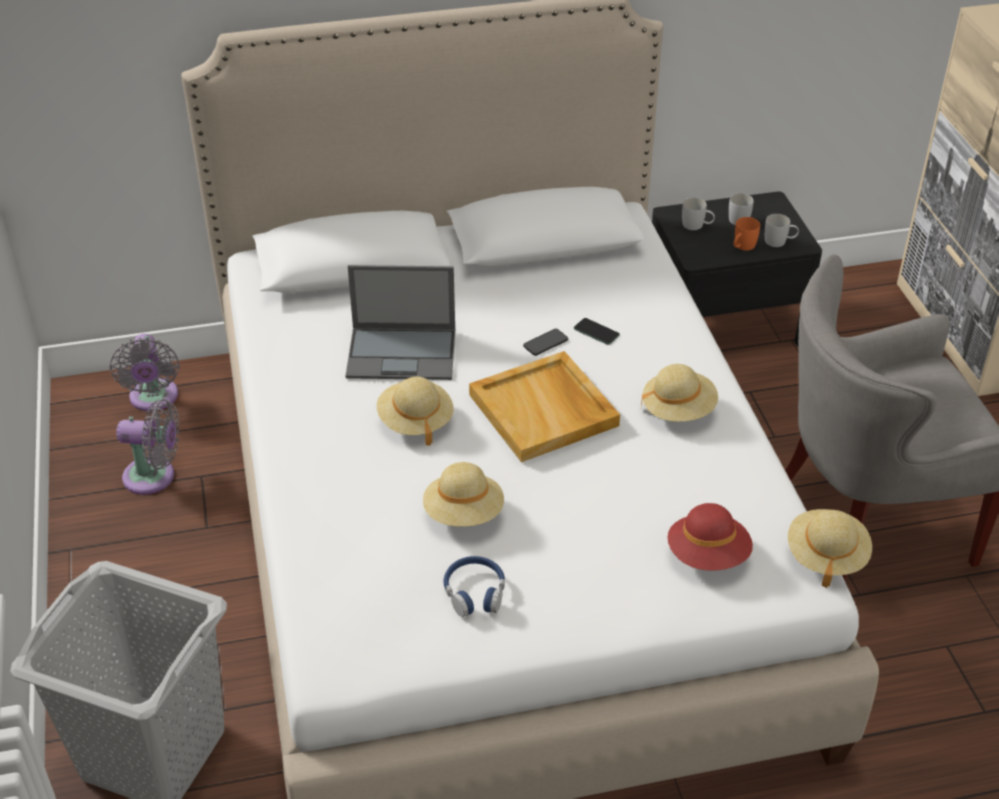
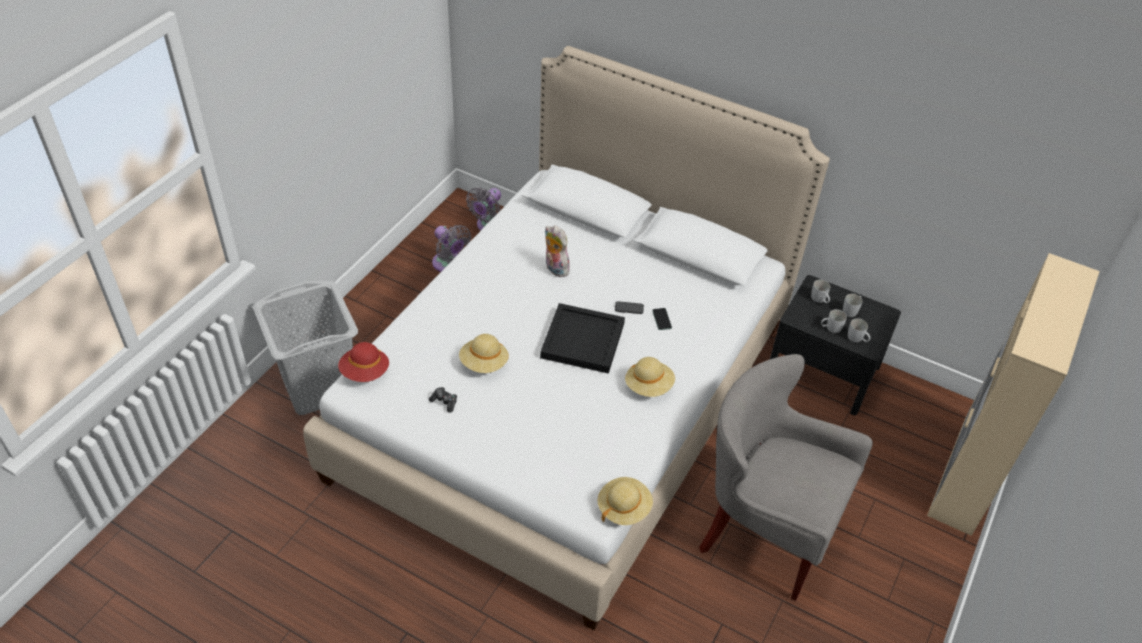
camera: 40 degrees right, 5 degrees up
(403, 353) = (554, 269): laptop -> plush toy
(415, 421) = (518, 305): beige hat -> none
(475, 593) = (444, 402): blue headphones -> game controller
(545, 410) = (583, 341): beige tray -> black tray
(708, 555) = (567, 464): red hat -> red hat (365, 372)
(742, 247) = (830, 328): orange mug -> white mug

